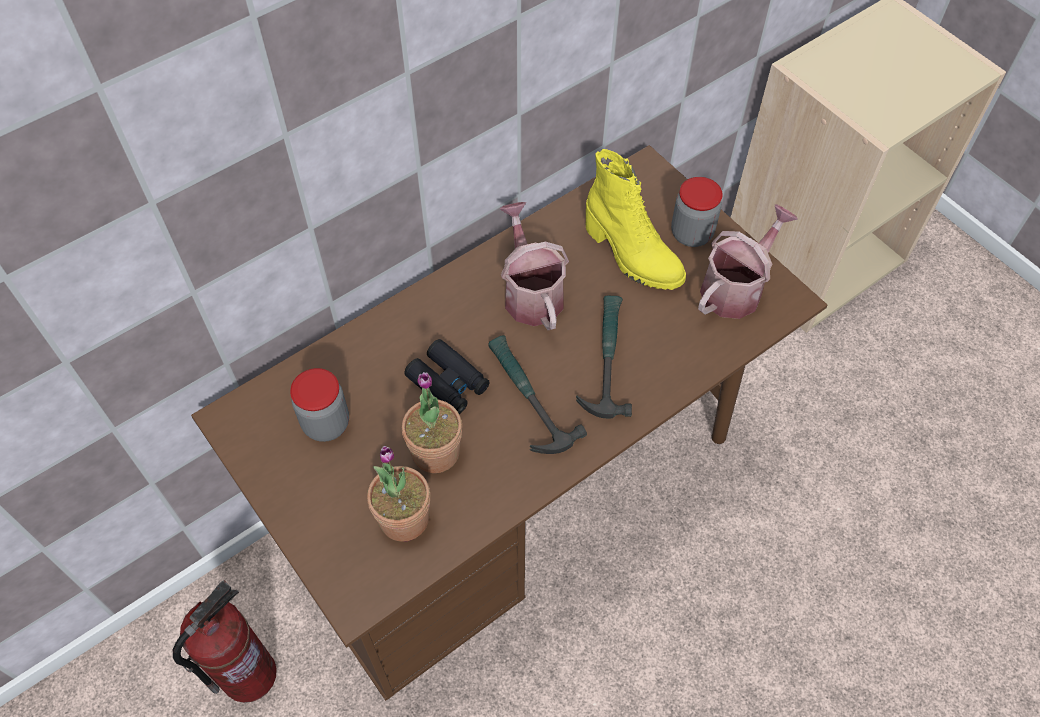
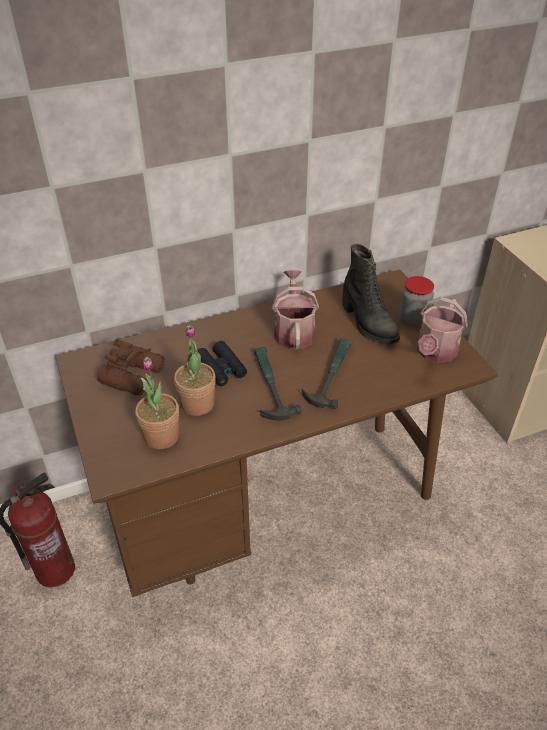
camera: 15 degrees right, 15 degrees down
(326, 423) = (134, 375): jar -> brown binoculars
(631, 256) = (368, 324): yellow boot -> black boot
(736, 287) = (435, 352): watering can -> watering can turned 150 degrees clockwise

